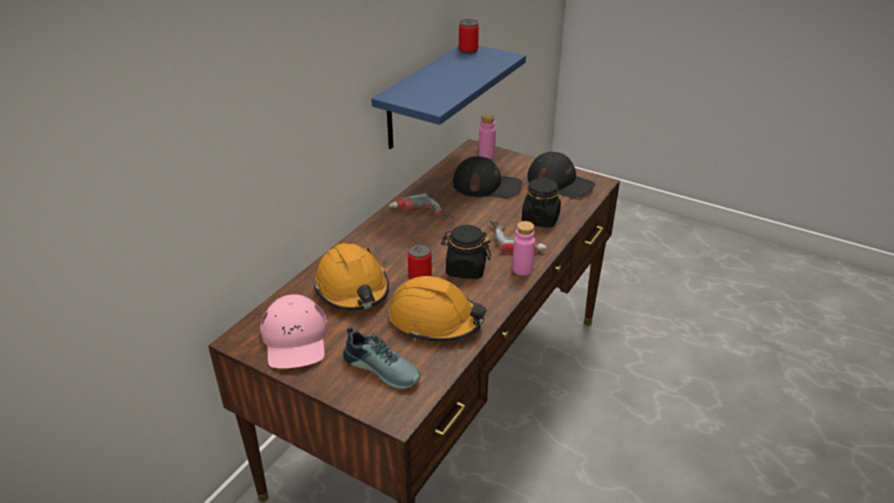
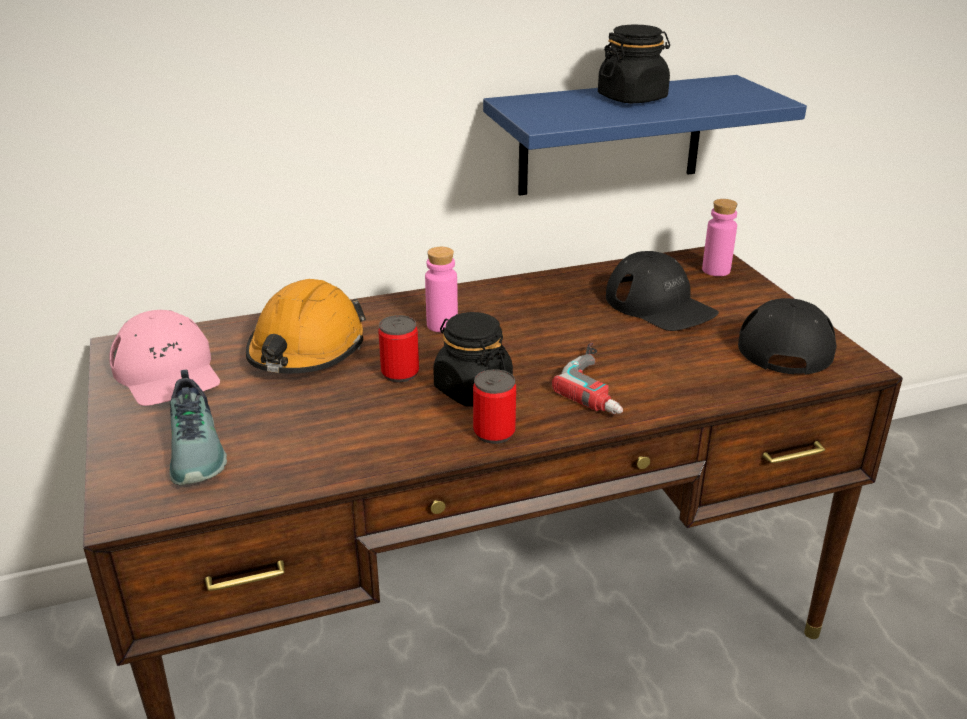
camera: 40 degrees right, 5 degrees down
(295, 339) = (167, 372): pink cap -> pink cap turned 60 degrees counterclockwise
(420, 215) = (513, 305): power drill -> none
(435, 320) = (340, 430): orange hard hat -> none
(468, 50) = (721, 83): can -> can (494, 433)
(522, 269) = (550, 425): pink bottle -> pink bottle (442, 325)
(540, 219) = (678, 375): black jar -> black jar (632, 98)
(560, 182) = (784, 342): black cap -> black cap turned 150 degrees counterclockwise

